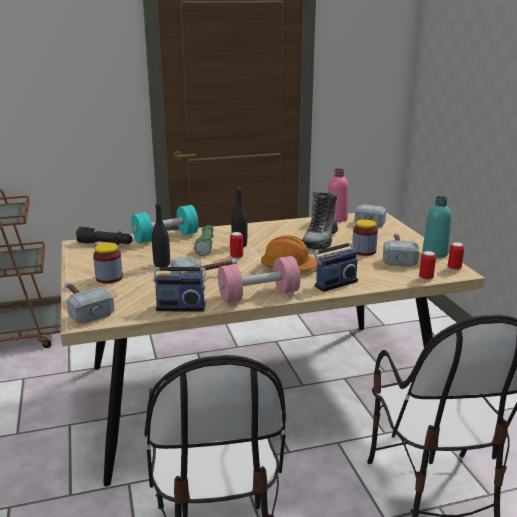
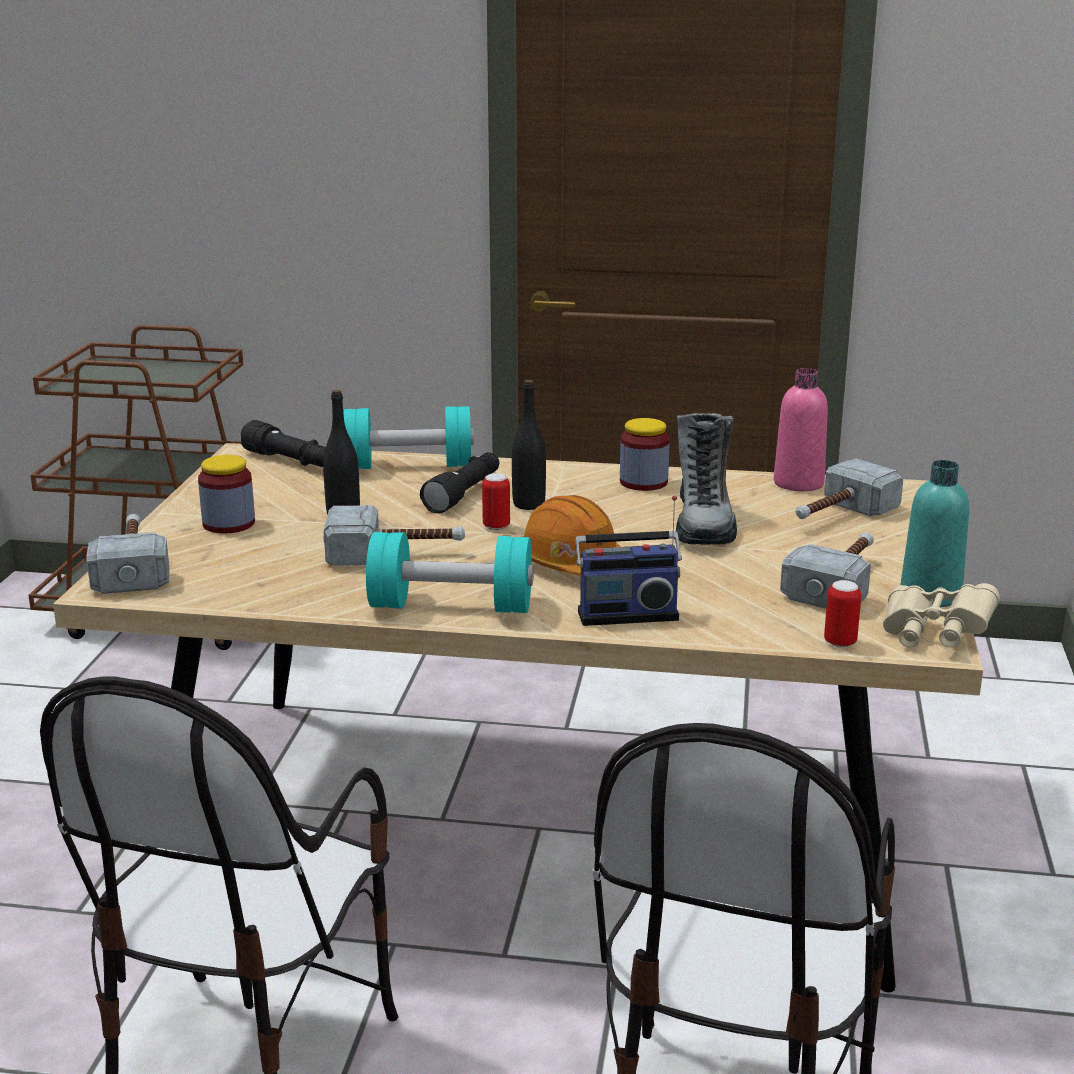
camera: 25 degrees right, 0 degrees up
(181, 306) = (290, 598): radio -> none
(206, 245) = (465, 494): green flashlight -> black flashlight
(258, 295) = (451, 606): pink dumbbell -> turquoise dumbbell
(320, 240) = (704, 523): boot -> boot turned 45 degrees counterclockwise
(364, 251) = (771, 562): jar -> jar (643, 482)
(454, 268) = (934, 635): can -> beige binoculars

